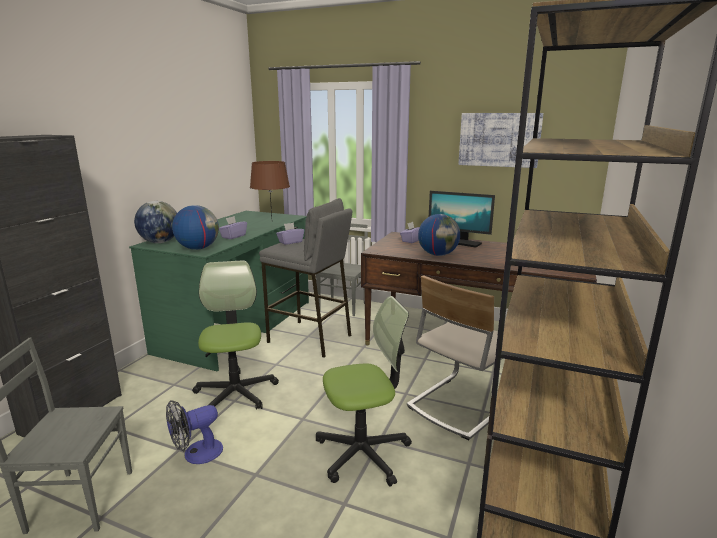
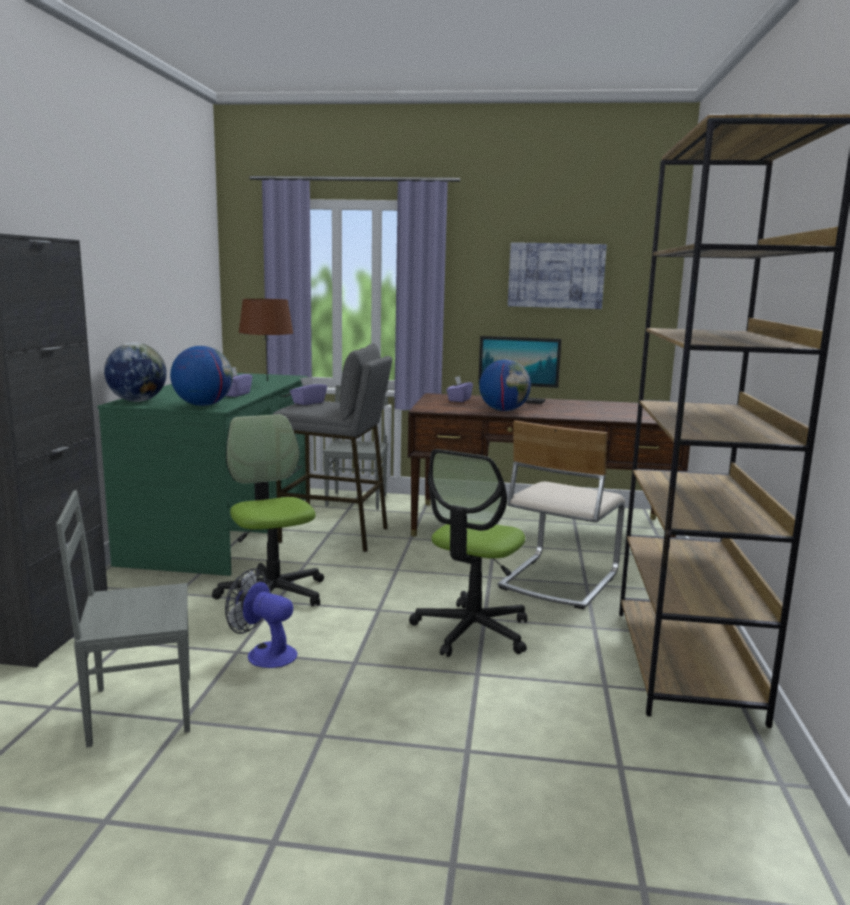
camera: 15 degrees left, 5 degrees down
(196, 454) = (264, 653): fan -> fan turned 75 degrees clockwise
(363, 453) = (472, 631): office chair -> office chair turned 150 degrees clockwise

